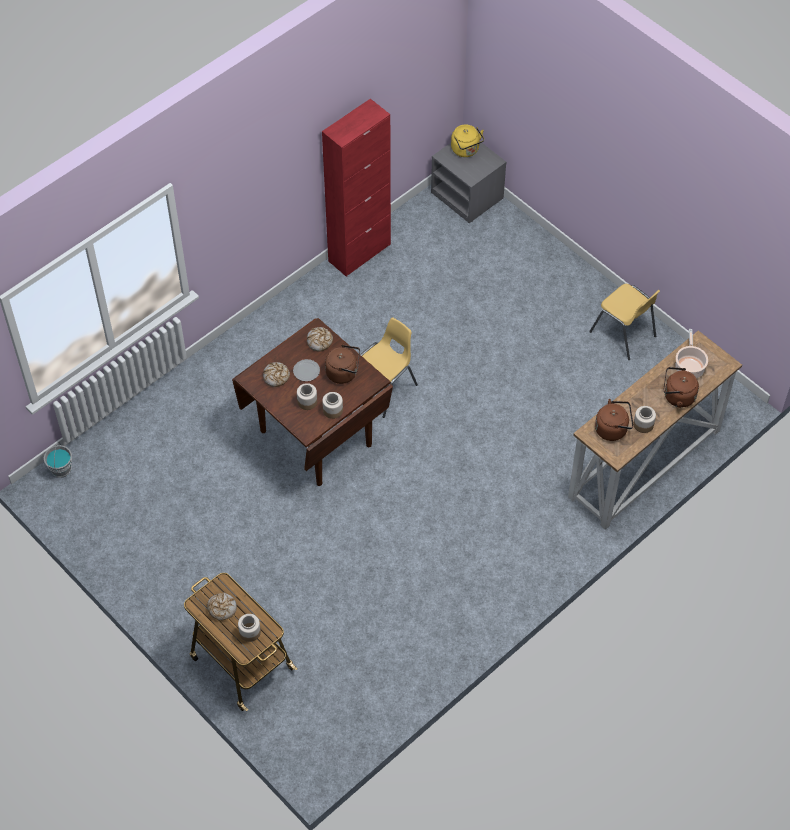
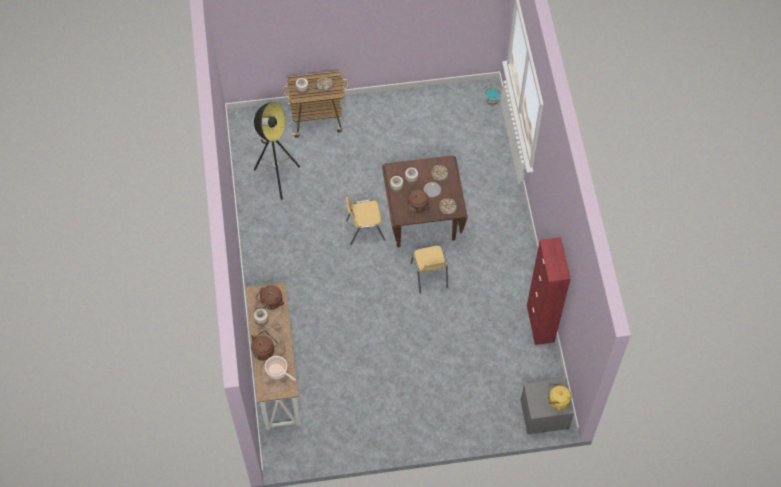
camera: 125 degrees right, 5 degrees up
(377, 647) = (277, 177): none -> floor lamp
(623, 334) = (371, 428): yellow chair -> yellow chair (365, 230)

